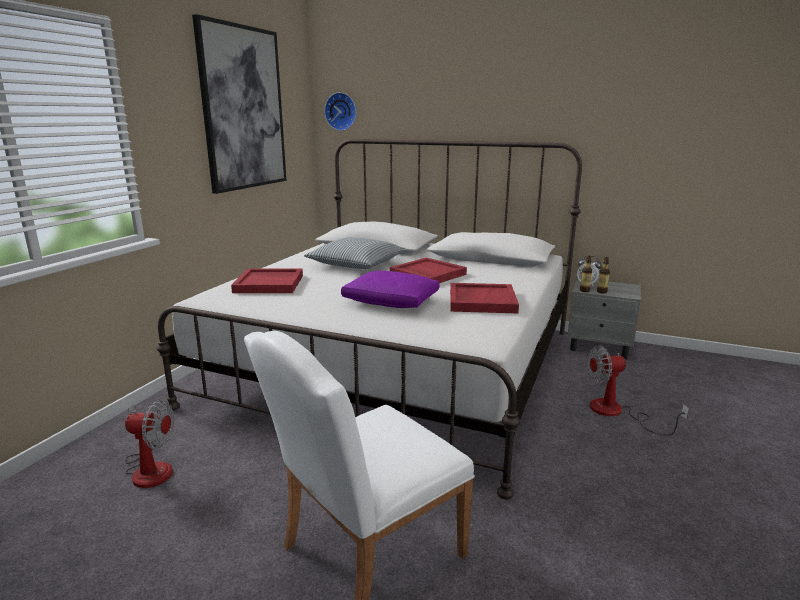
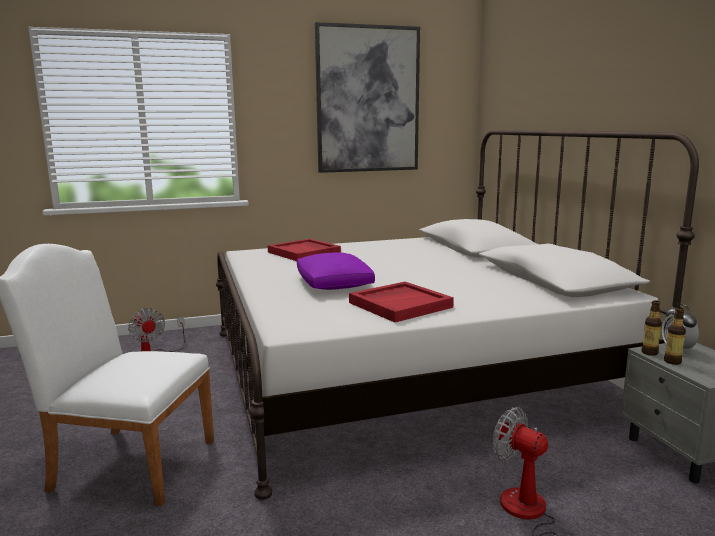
camera: 50 degrees right, 5 degrees down
(341, 111) = (494, 101): wall clock -> none
(356, 264) = (405, 254): pillow -> none
(427, 274) = (432, 275): red tray -> none

